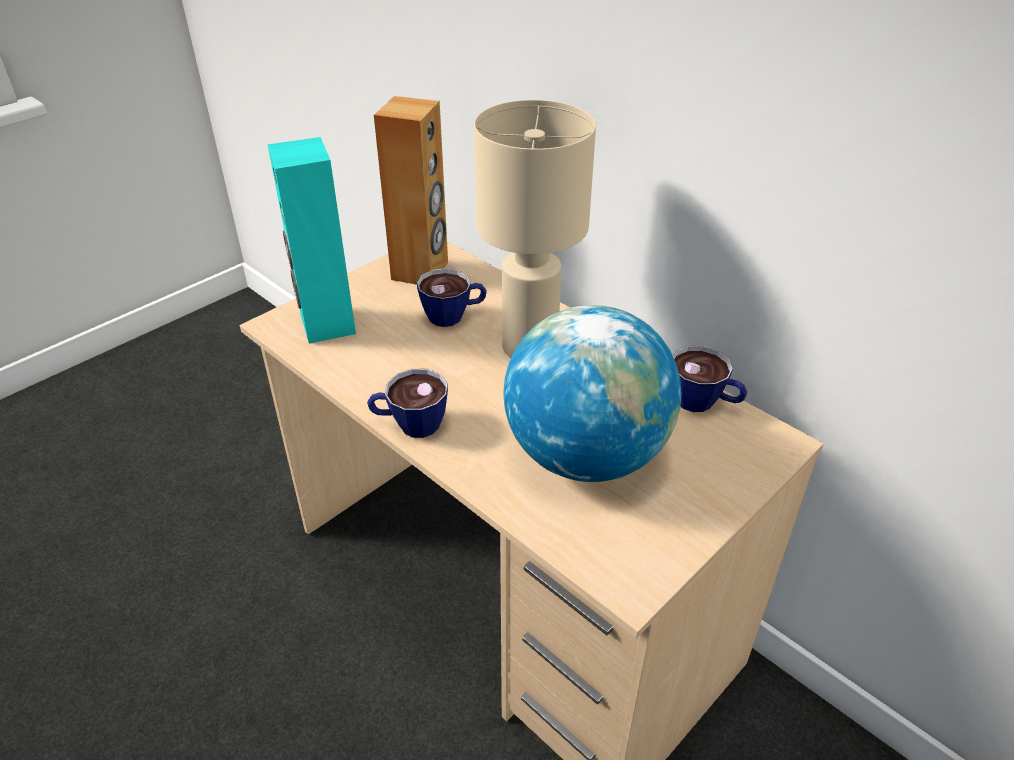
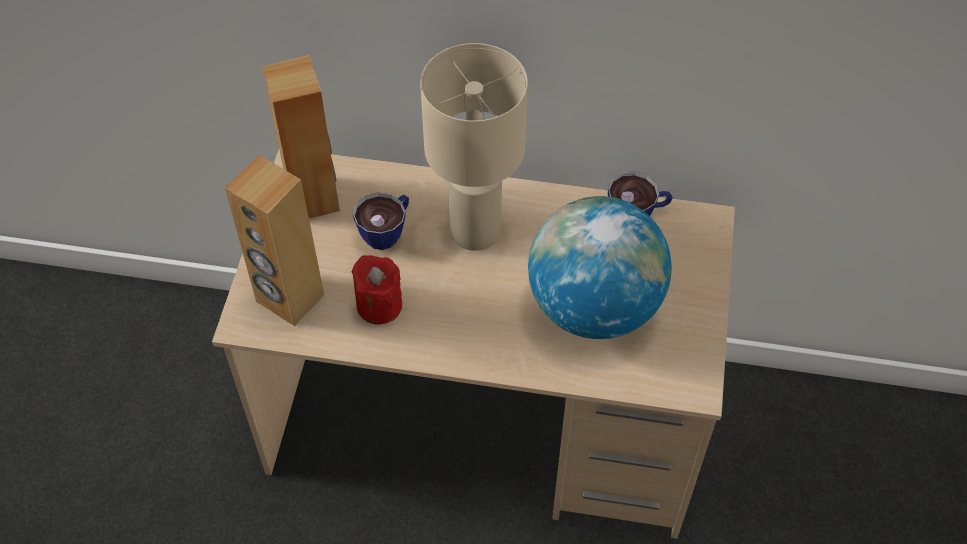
camera: 35 degrees left, 15 degrees up
(326, 324) = (289, 298): turquoise speaker -> brown speaker
(390, 361) = (379, 305): none -> red candle
(409, 424) = (449, 353): cup -> none

